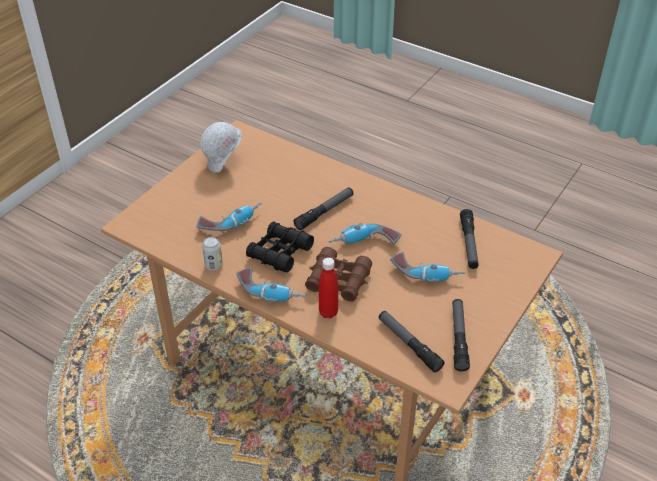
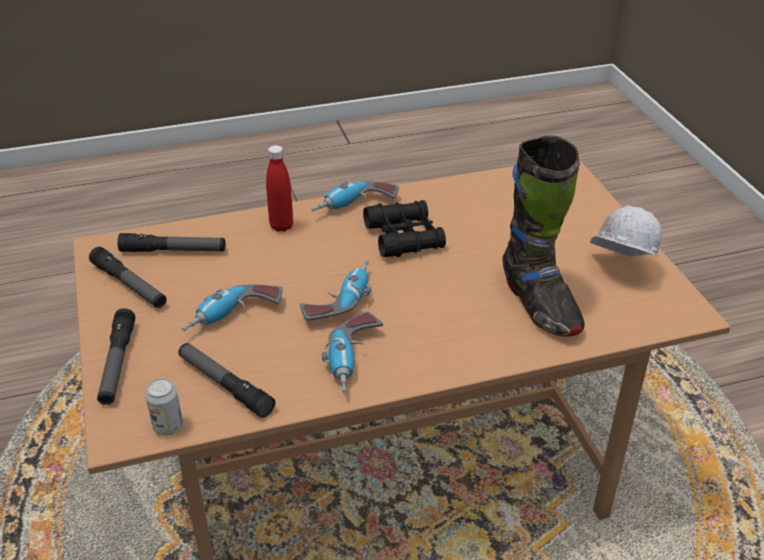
camera: 130 degrees right, 5 degrees down
(214, 265) = (437, 192): can -> can (168, 426)
(230, 222) = (495, 228): power drill -> power drill (354, 361)
(286, 177) = (539, 305): none -> black boot
(324, 212) = (432, 300): flashlight -> flashlight (117, 363)
(338, 280) = (312, 253): brown binoculars -> none

